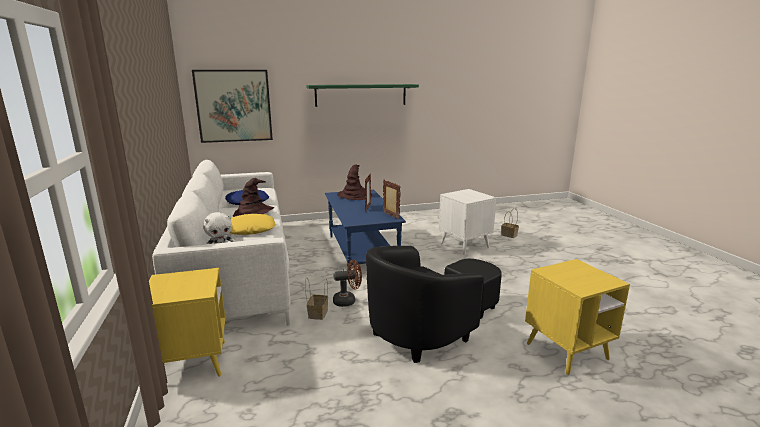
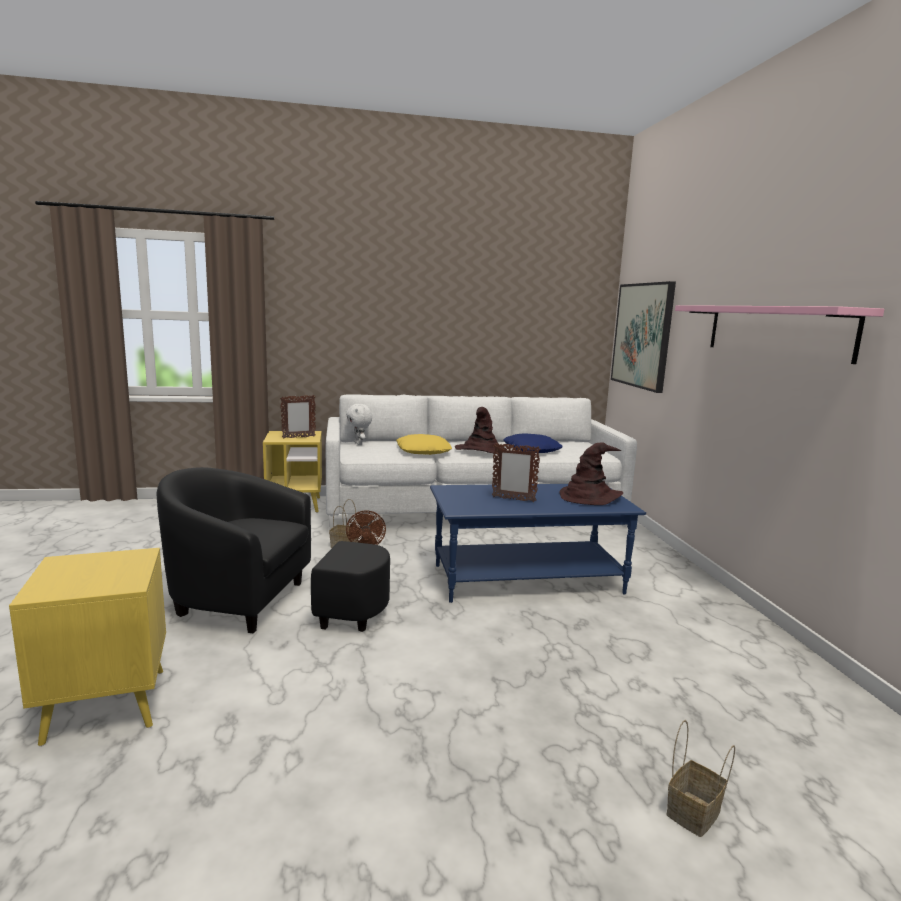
camera: 95 degrees right, 5 degrees down
(361, 95) = (775, 331): green shelf -> pink shelf
(391, 216) = (469, 509): picture frame -> picture frame (298, 437)
(430, 328) = (265, 604): black armchair -> black armchair turned 45 degrees counterclockwise
(464, 245) = (577, 696): white side table -> none

